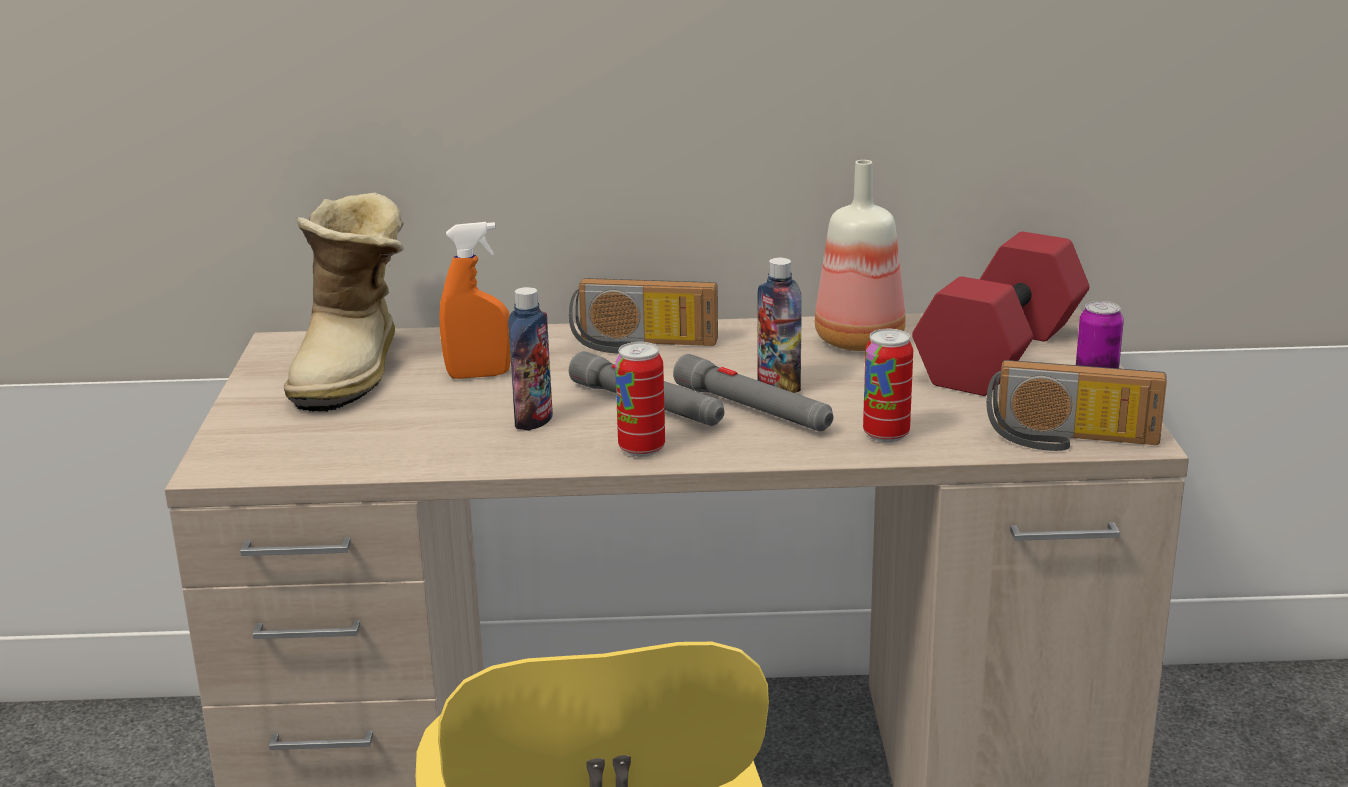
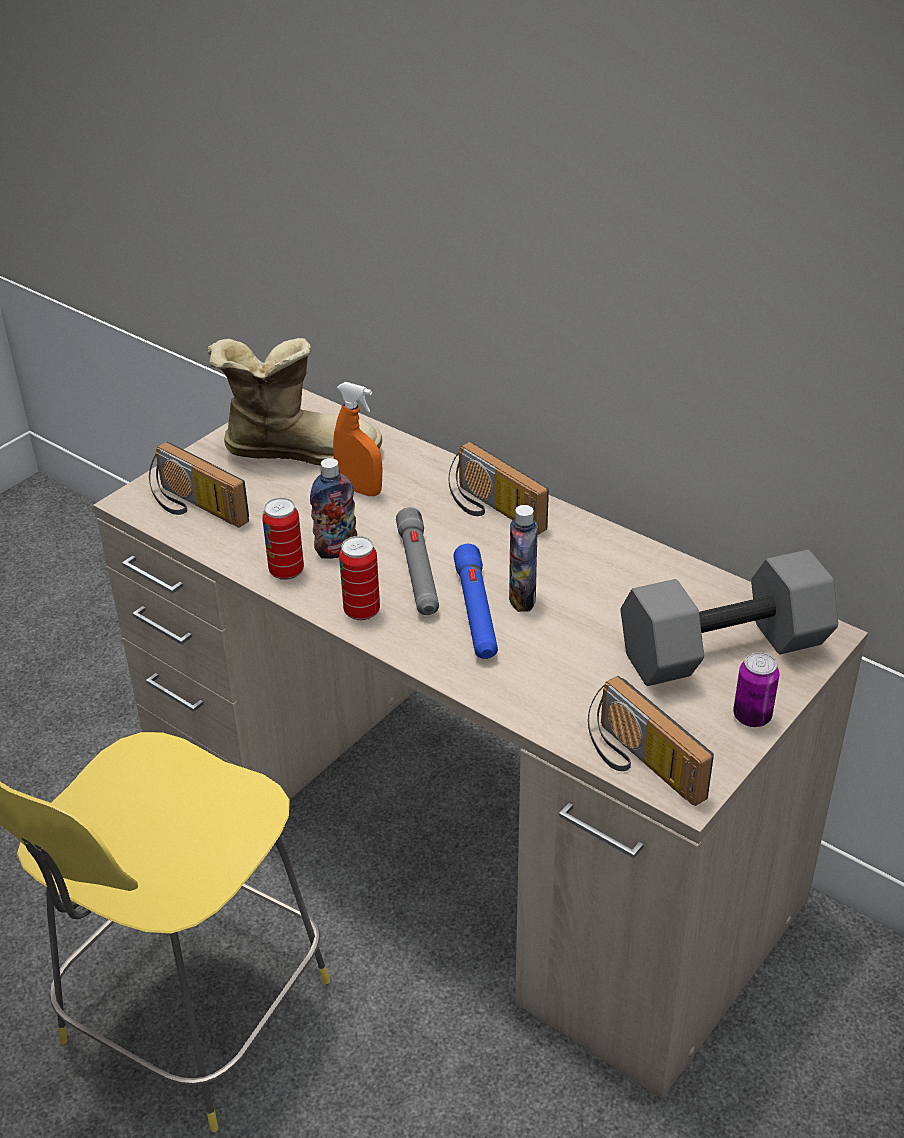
camera: 40 degrees right, 15 degrees up
(308, 447) = (194, 508): none -> radio
(355, 371) = (298, 449): boot -> boot turned 135 degrees counterclockwise
(753, 409) = (476, 612): grey flashlight -> blue flashlight
(862, 341) = (643, 583): bottle -> none
(886, 434) = (524, 685): can -> can (286, 571)
(1003, 356) = (723, 652): red dumbbell -> grey dumbbell

